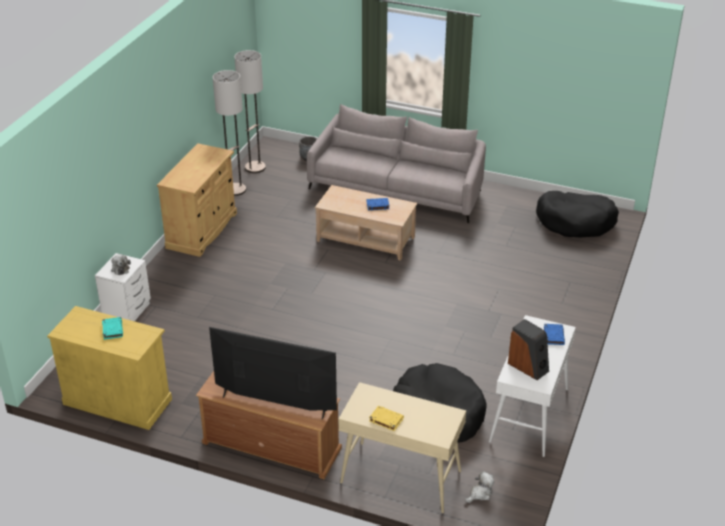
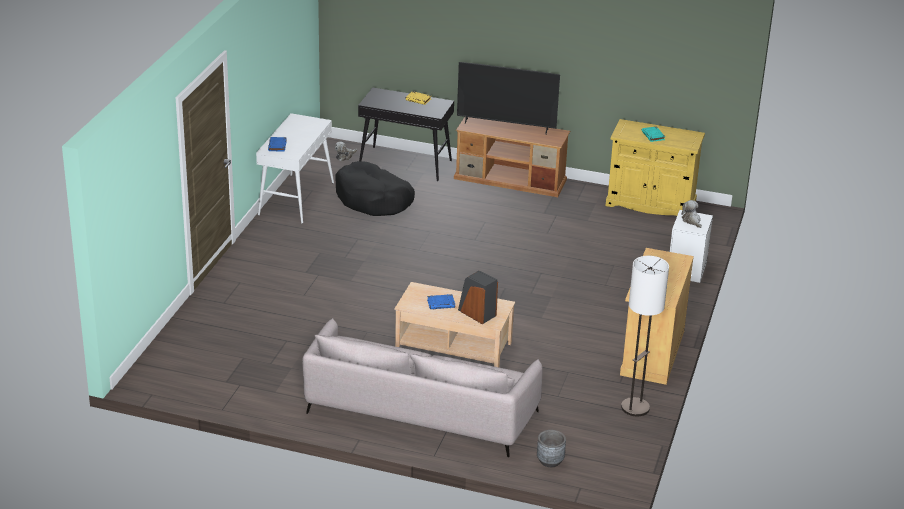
camera: 175 degrees right, 5 degrees down
(255, 167) = (622, 443): floor lamp -> none
(400, 477) = (405, 164): beige console table -> black console table
(528, 366) = (304, 128): speaker -> speaker (476, 313)
(575, 222) = (192, 371): black dog bed -> none

